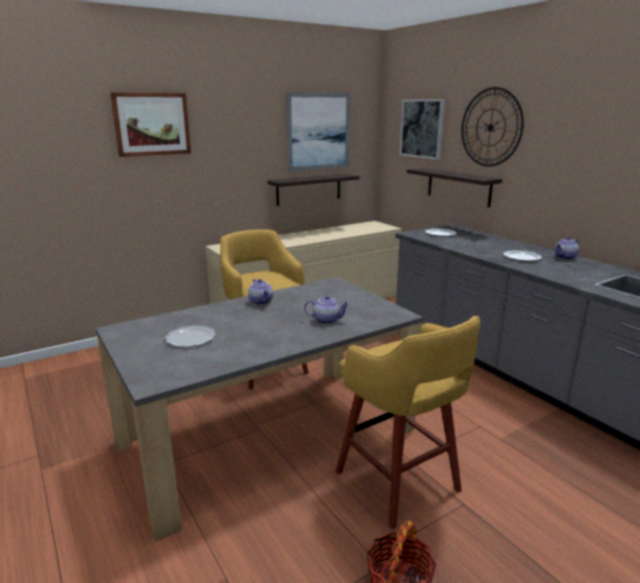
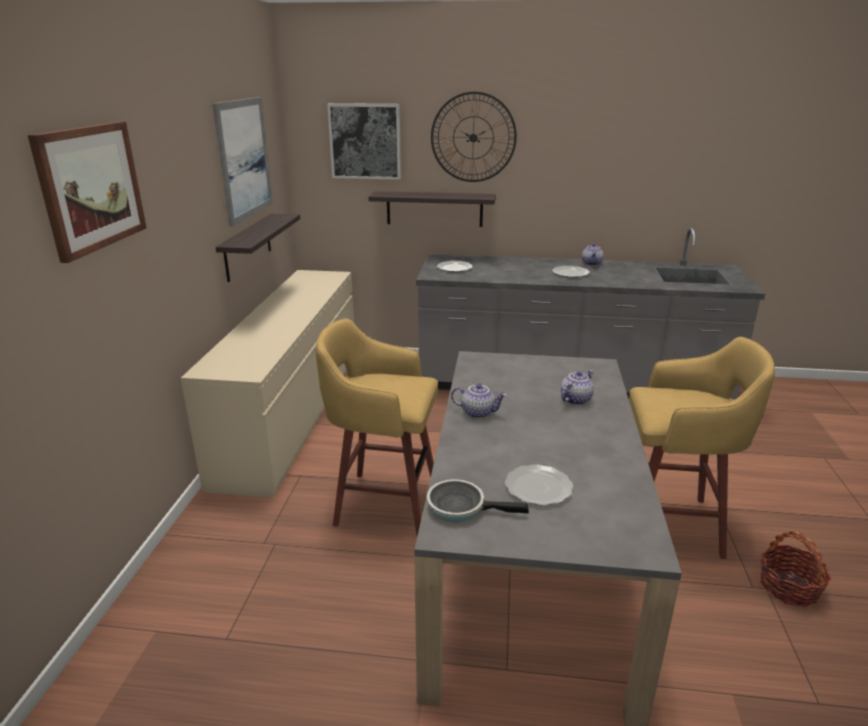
camera: 50 degrees left, 5 degrees up
(146, 326) = (461, 507): none -> frying pan

